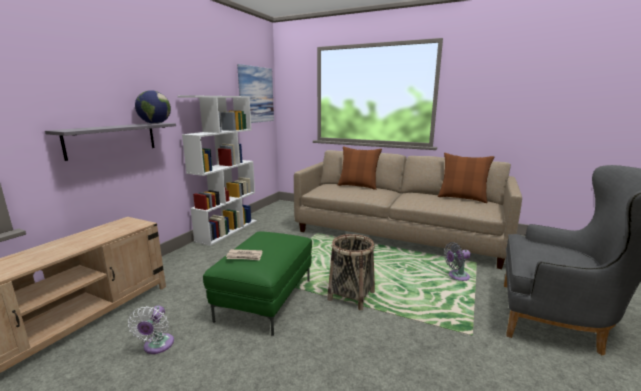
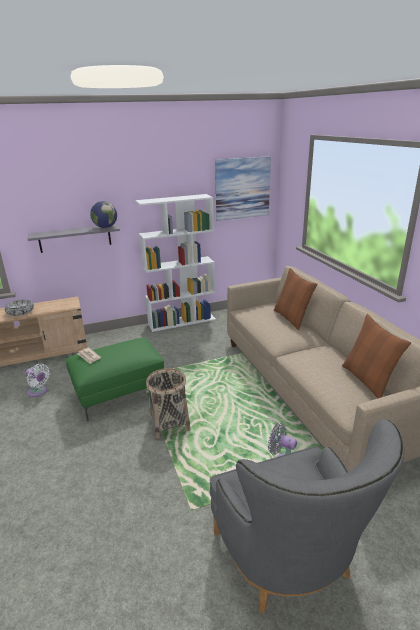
camera: 45 degrees right, 10 degrees up
(60, 248) = (20, 311): none -> bowl
(157, 346) = (38, 392): white fan -> white fan turned 105 degrees counterclockwise

